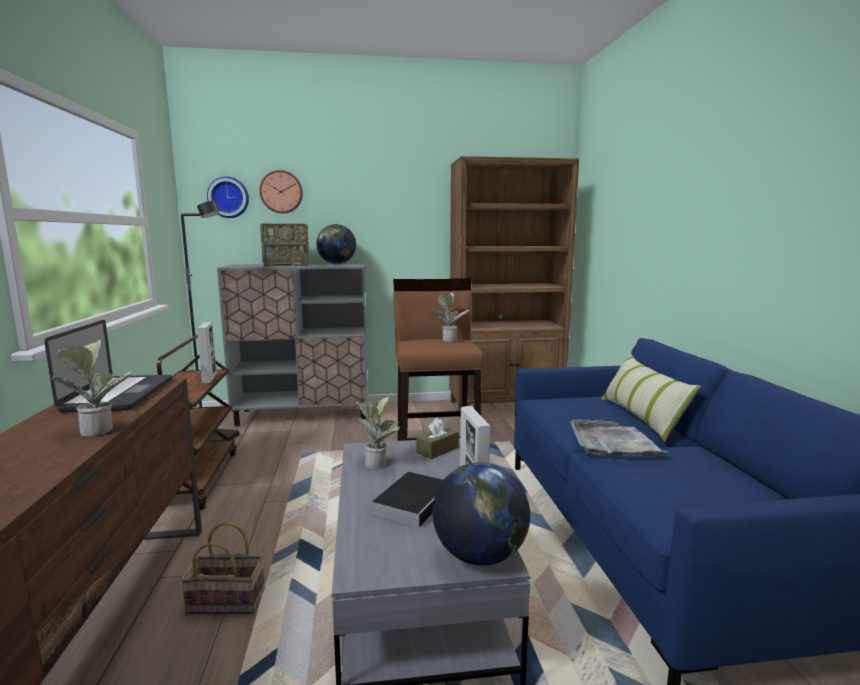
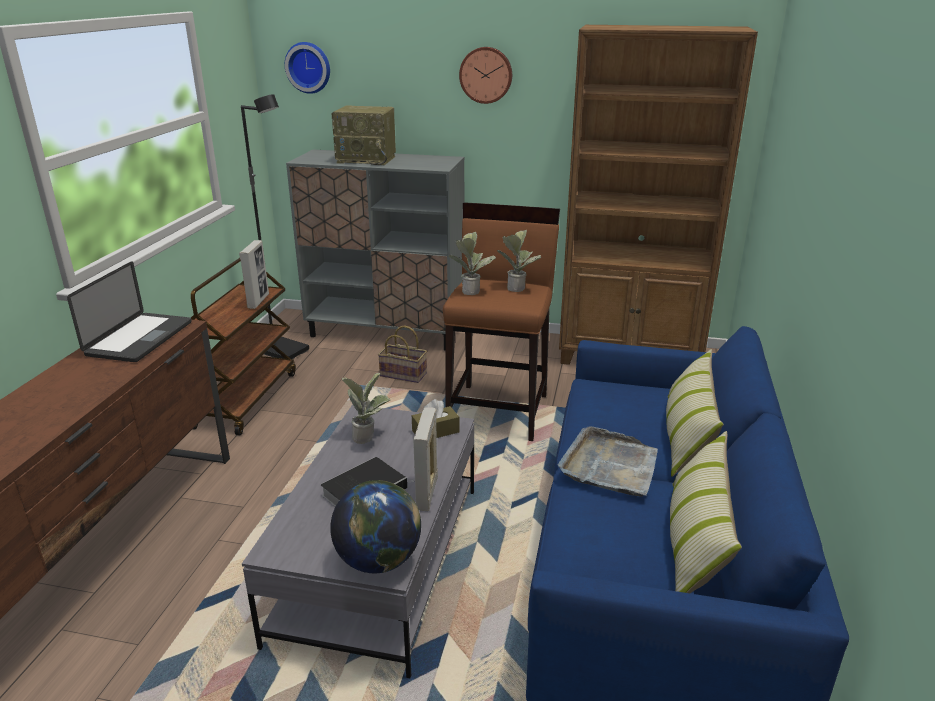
camera: 20 degrees right, 15 degrees up
(99, 429) = (103, 383): potted plant -> potted plant (471, 290)
(228, 600) = (223, 532): basket -> basket (404, 374)
(281, 192) = (368, 61): wall clock -> wall clock (486, 75)
(337, 264) = (427, 159): globe -> none
(733, 477) = (695, 541): none -> pillow

